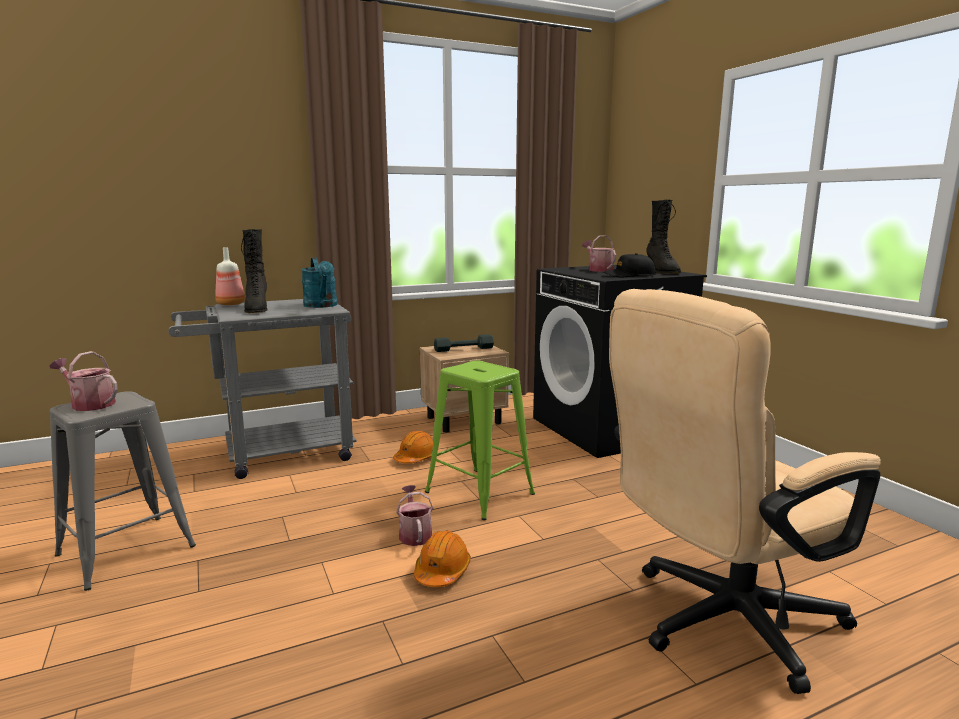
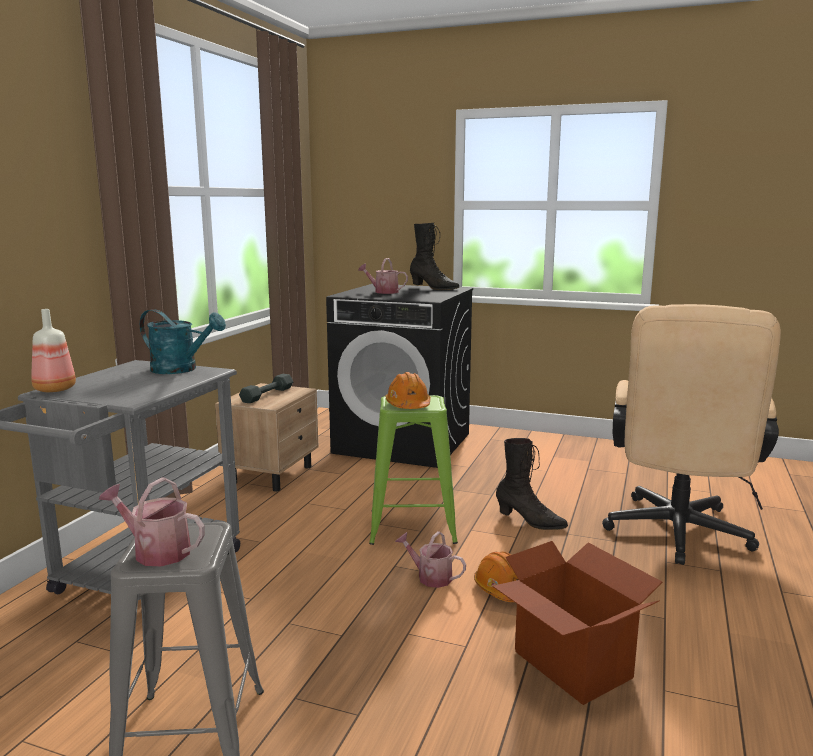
camera: 45 degrees left, 0 degrees up
(89, 404) = (156, 551): watering can -> watering can turned 45 degrees clockwise
(256, 309) = (118, 388): black boot -> black boot (530, 521)
(364, 657) = (571, 665): none -> cardboard box
(416, 458) = (301, 522): orange hard hat -> orange hard hat (408, 405)
(629, 275) = (431, 295): black cap -> none

